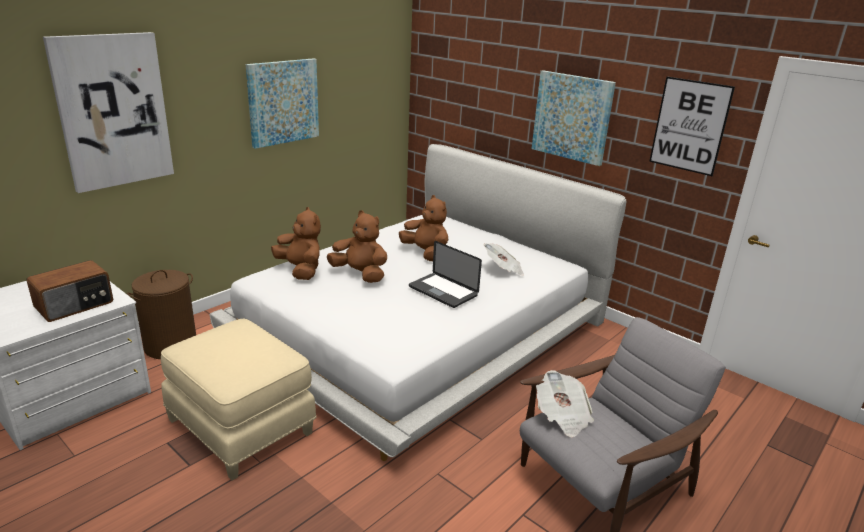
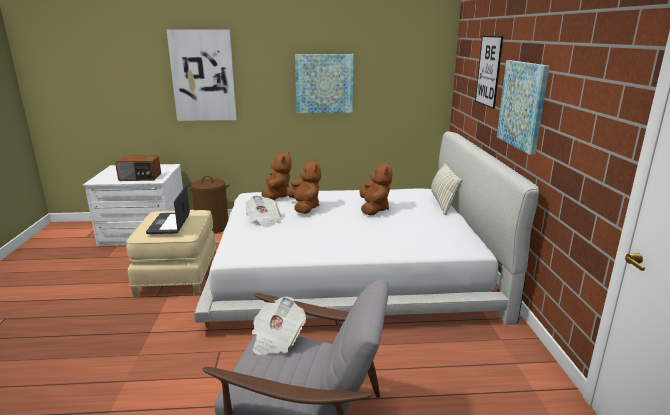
camera: 45 degrees right, 5 degrees down
(443, 291) = (336, 232): laptop -> laptop (169, 224)
(468, 226) = (443, 203): none -> pillow
(503, 269) = (410, 234): newspaper -> newspaper (264, 220)
(689, 126) = (595, 110): picture -> picture (488, 71)

